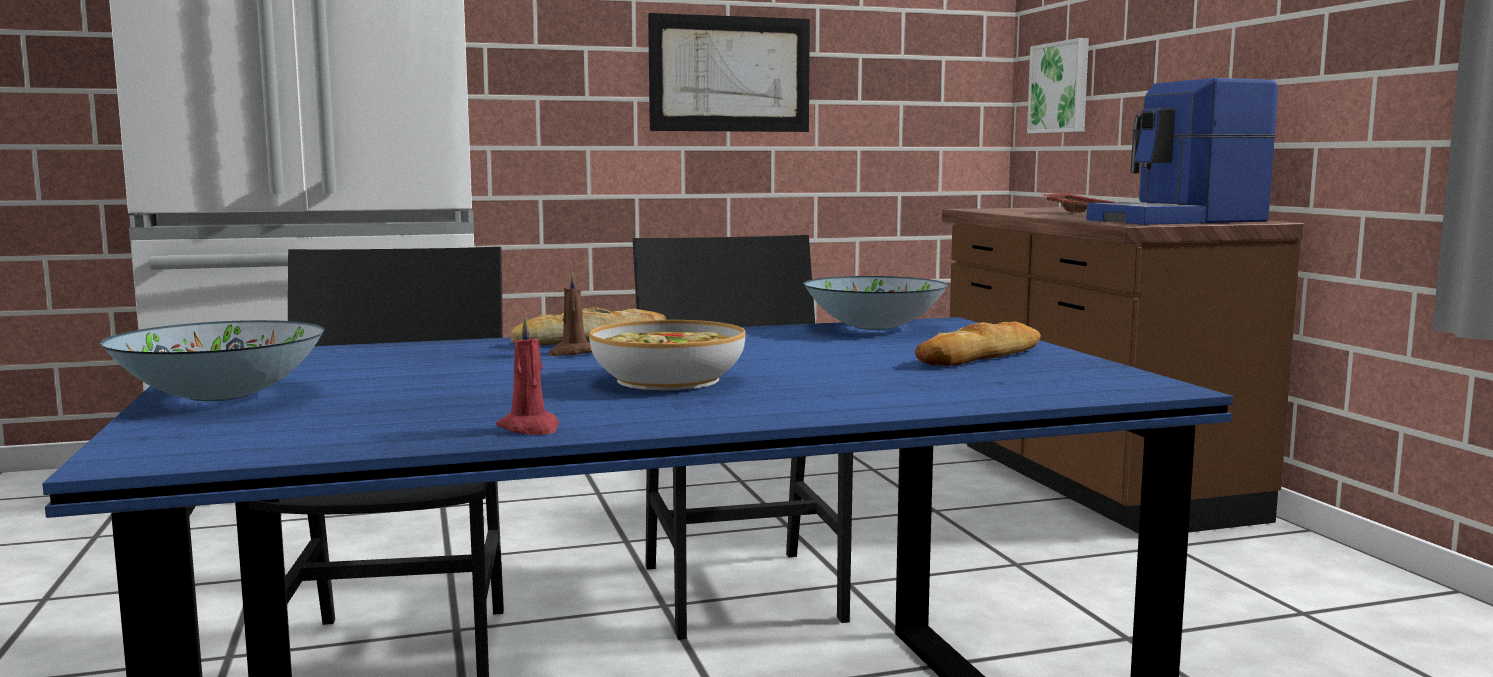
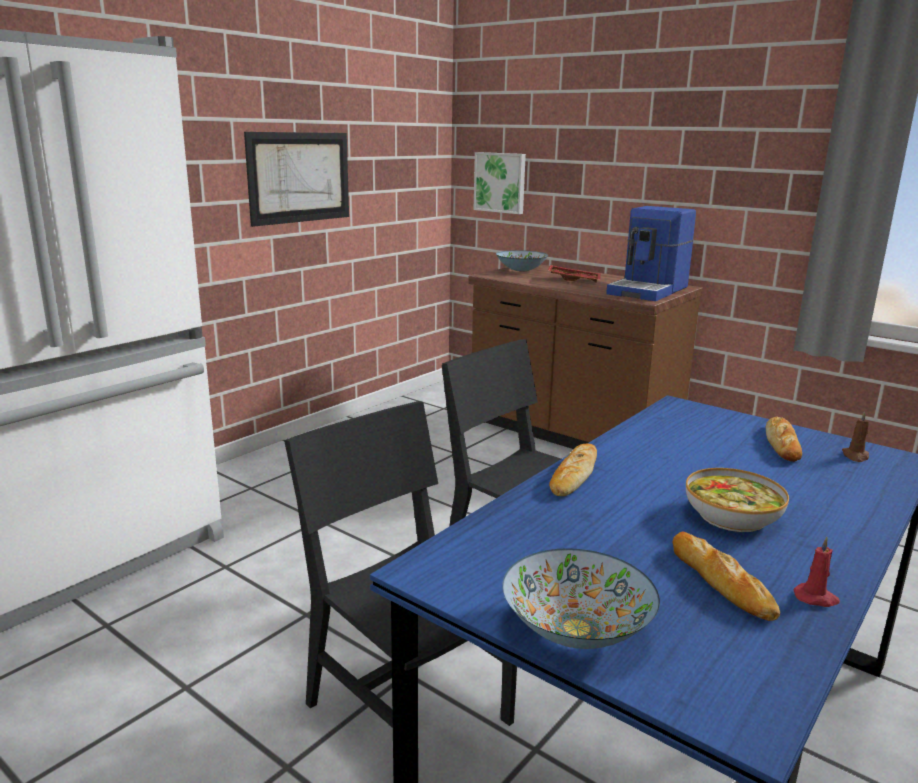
camera: 35 degrees left, 10 degrees up
(468, 403) = (720, 581): none -> bread
(571, 353) = (609, 497): brown candle -> brown candle (855, 456)
(874, 327) = (665, 419): bowl -> bowl (521, 270)

